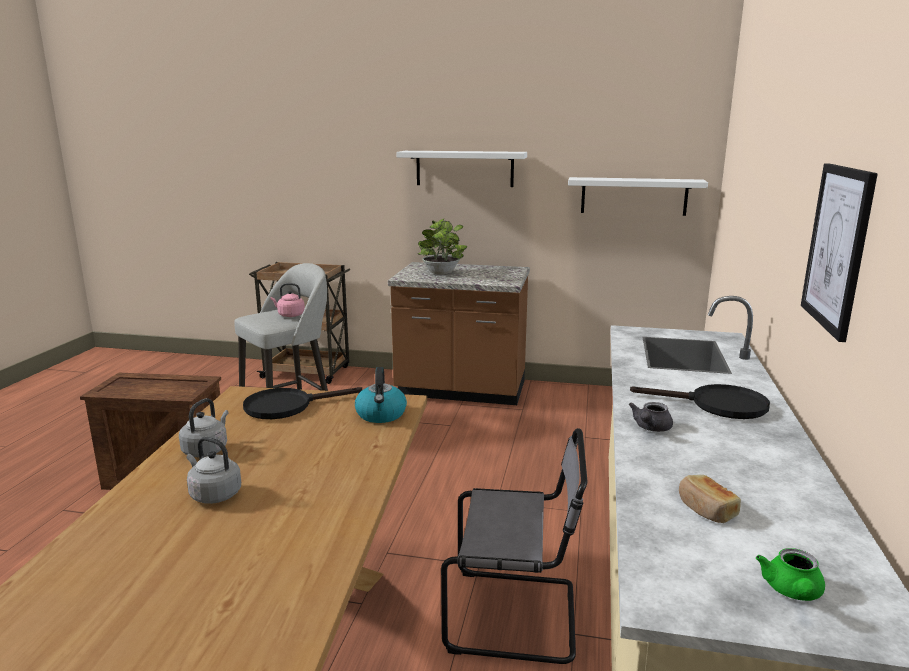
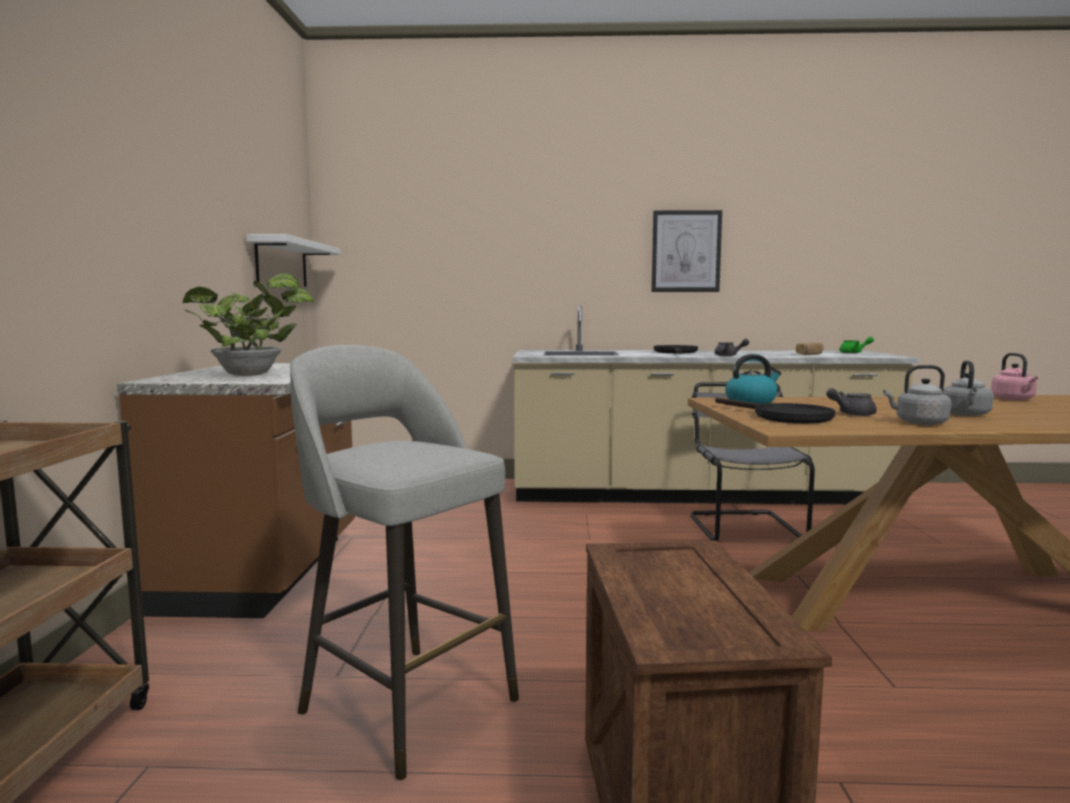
camera: 100 degrees left, 10 degrees down
(273, 436) = (851, 414): none -> grey teapot
(289, 315) = (404, 445): pink kettle -> pink kettle (1014, 399)
(464, 168) = (161, 202): white shelf -> none

